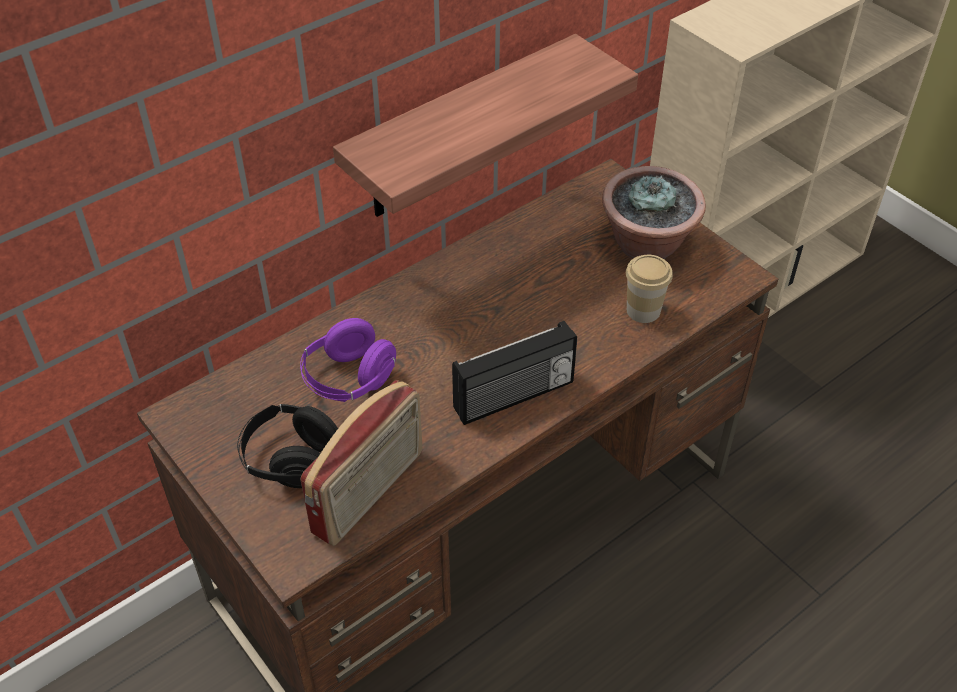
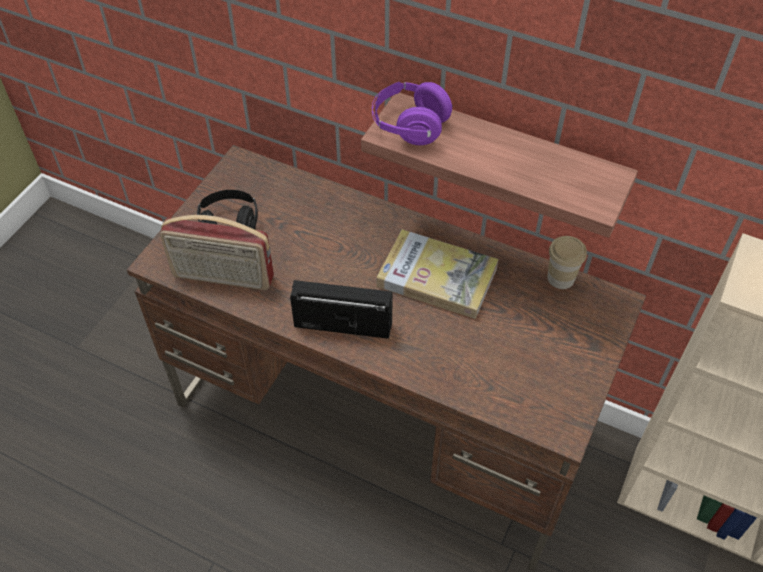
camera: 65 degrees right, 5 degrees up
(349, 380) = (310, 229): purple headphones -> purple headphones (409, 126)
(496, 294) = (437, 277): none -> book
(514, 397) = (343, 324): radio -> radio turned 150 degrees clockwise
(643, 310) = (478, 374): cup -> cup (560, 278)
(647, 246) = (554, 354): potted plant -> none

